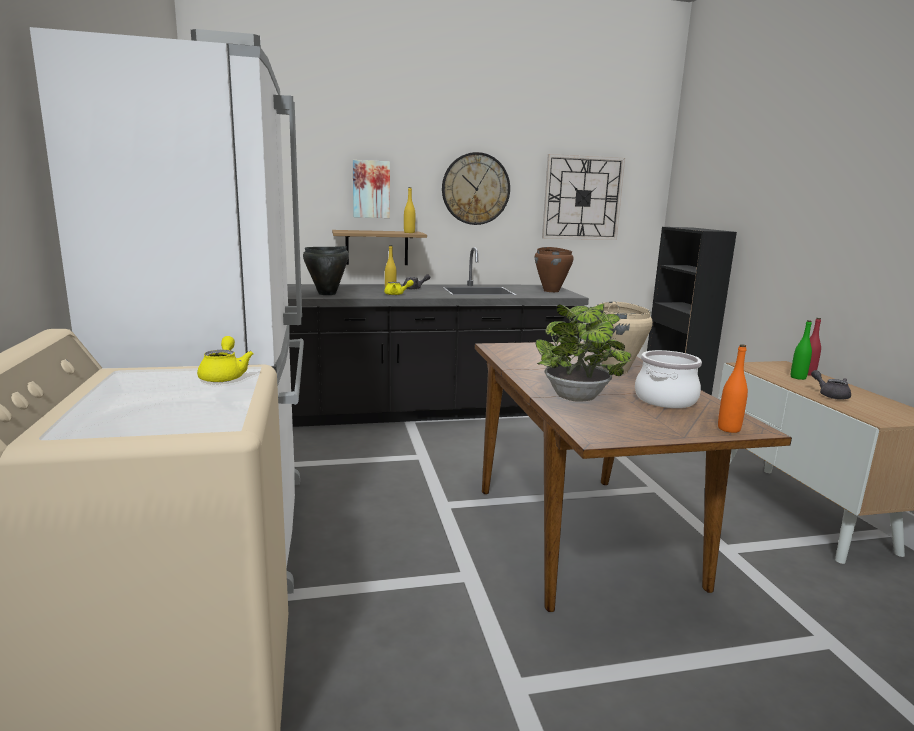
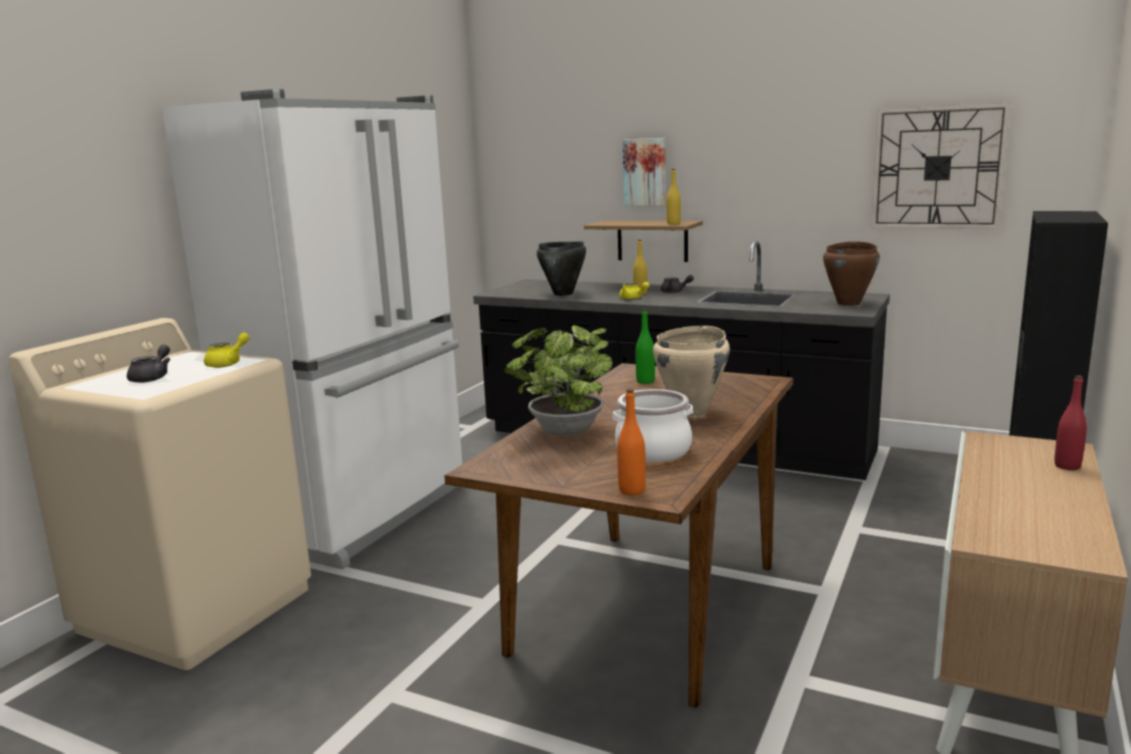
camera: 40 degrees right, 0 degrees up
(475, 189) = (773, 164): wall clock -> none
(798, 377) = (1028, 468): green bottle -> green bottle (645, 381)
(830, 395) = (1007, 498): grey teapot -> grey teapot (152, 378)

